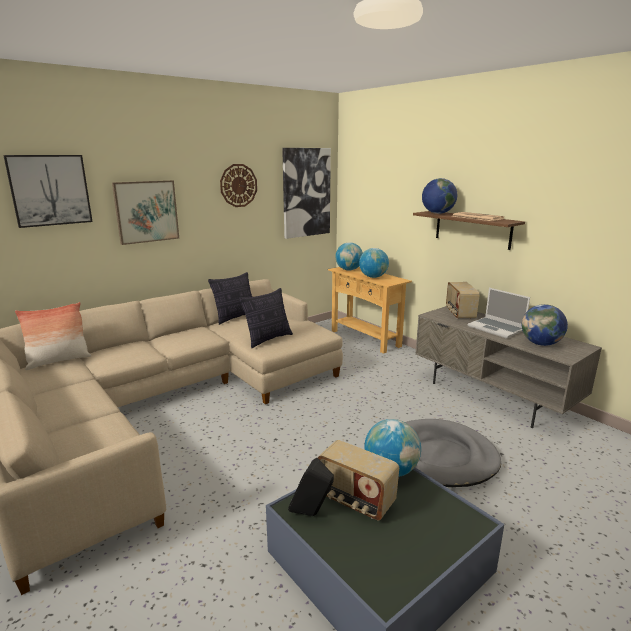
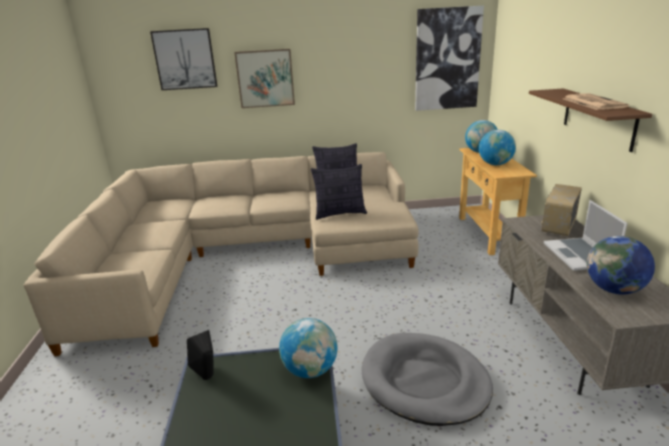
camera: 35 degrees right, 5 degrees up
(59, 361) = (177, 200): pillow -> none
(238, 185) = (361, 52): wall clock -> none
(355, 501) = (250, 382): radio -> none
(437, 213) = (557, 93): globe -> none

